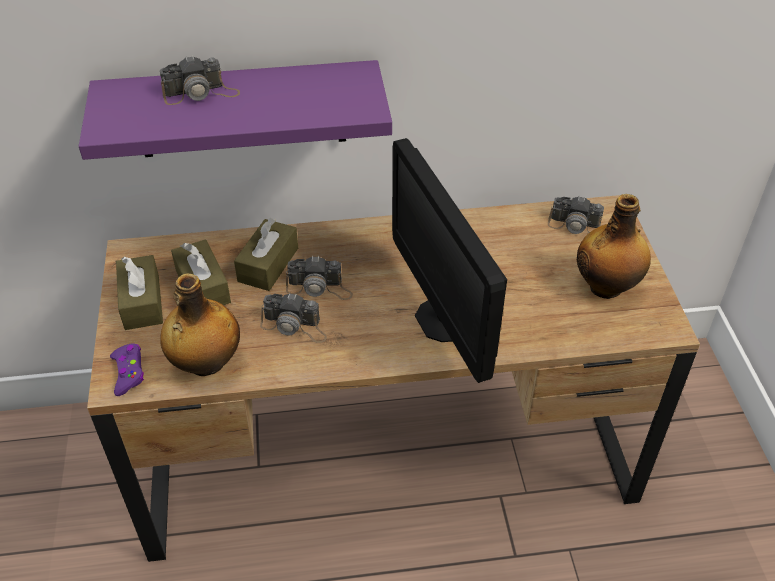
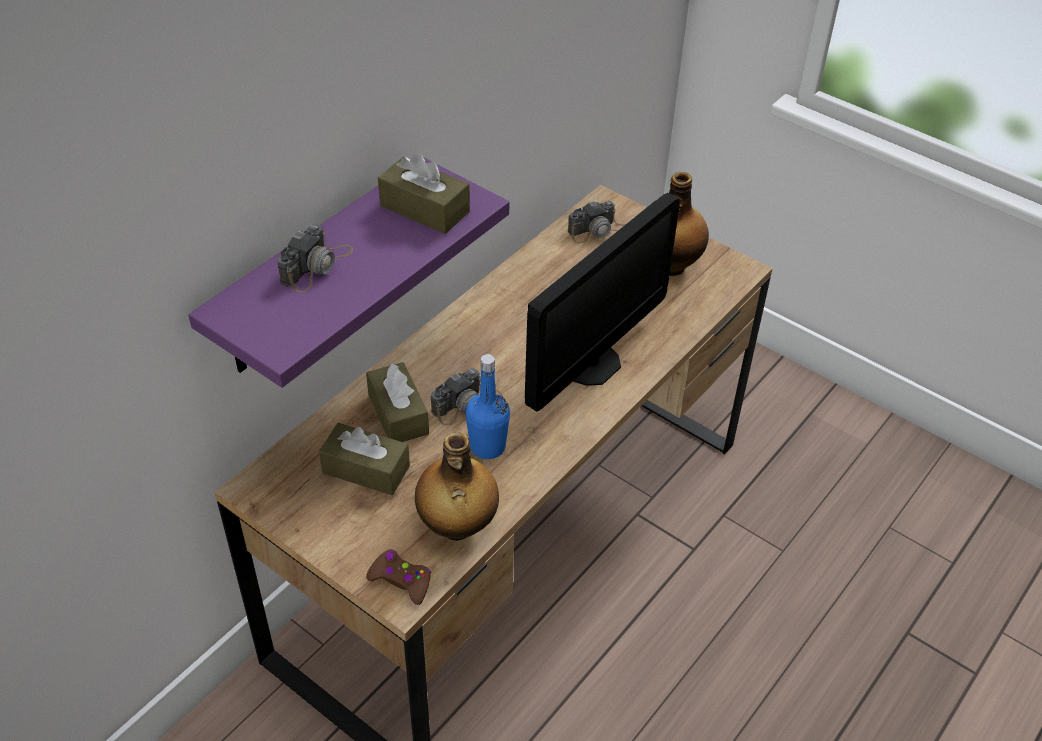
camera: 45 degrees left, 0 degrees up
(129, 372) = (401, 580): purple game controller -> brown game controller
(142, 302) = (329, 519): brown tissue box -> brown tissue box (424, 209)
(295, 326) = (487, 447): camera -> blue bottle
(443, 319) = (591, 364): monitor -> monitor turned 75 degrees counterclockwise

